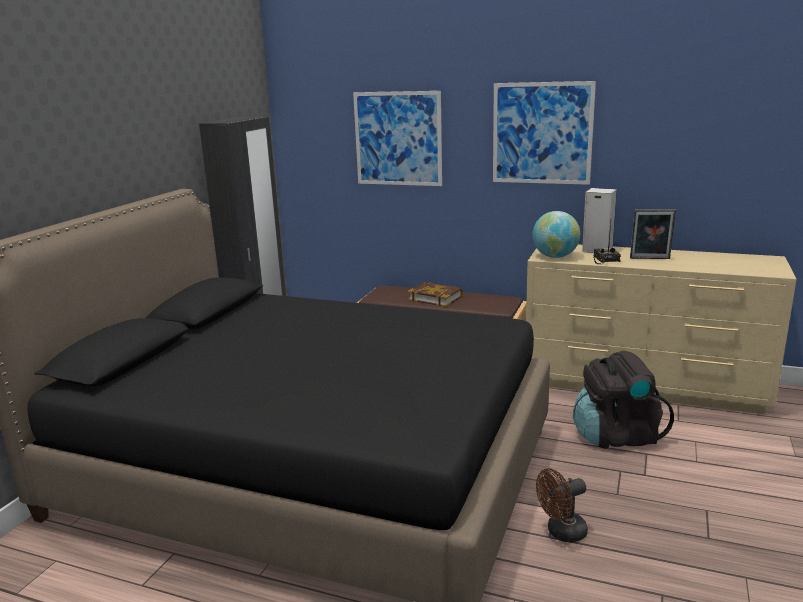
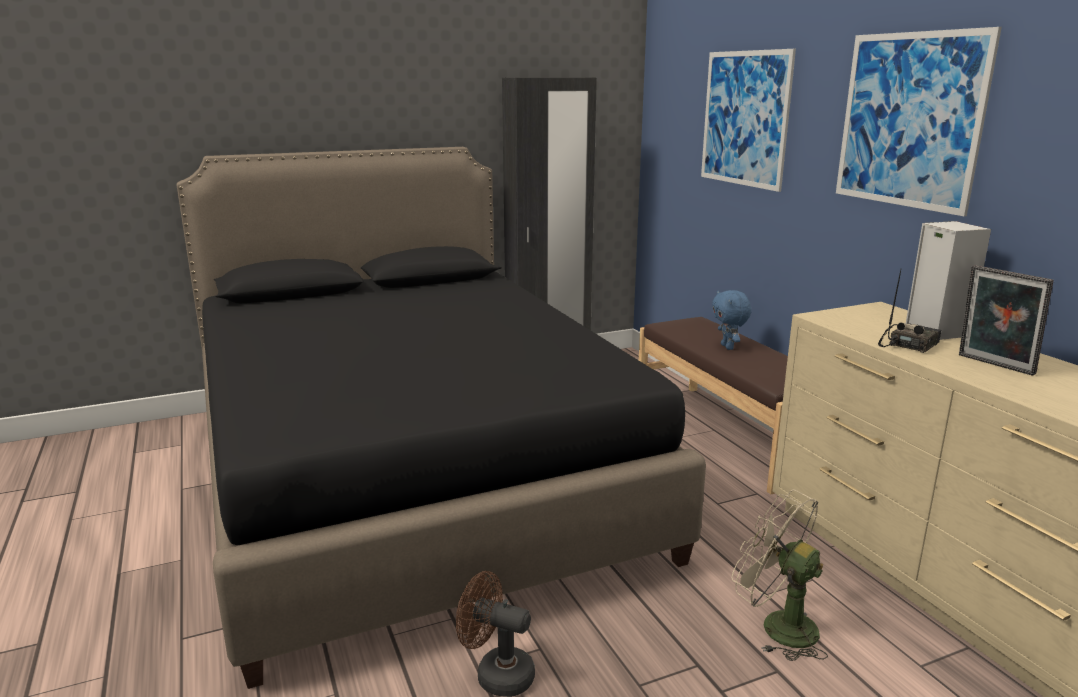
camera: 45 degrees right, 0 degrees up
(435, 298) = (728, 347): book -> blue plush toy
(555, 257) = (843, 321): globe -> none
(616, 436) = (777, 626): black backpack -> beige fan

